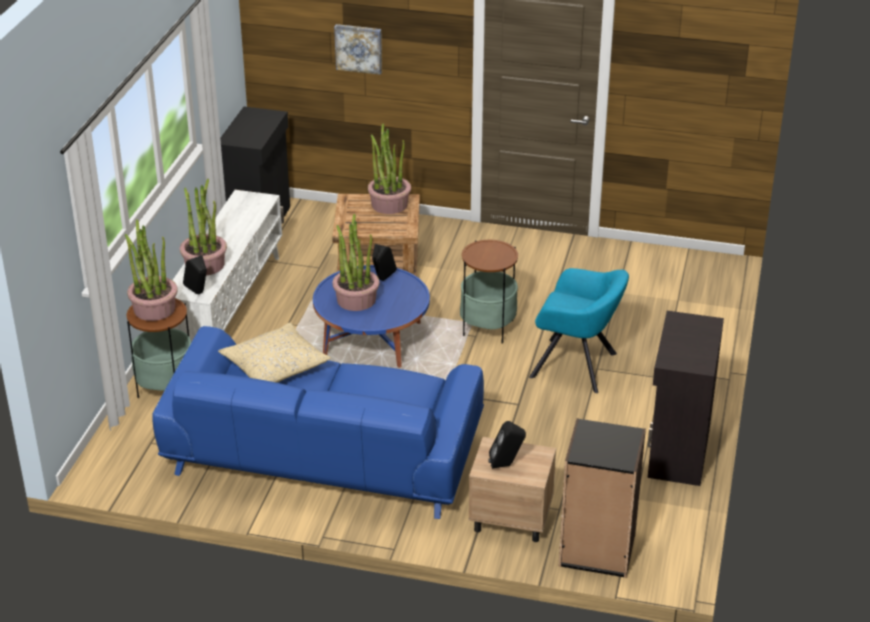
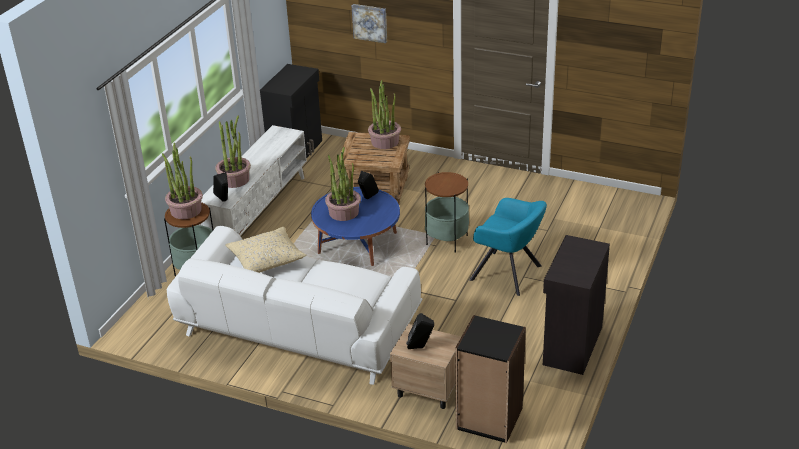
camera: 10 degrees right, 0 degrees up
(322, 456) = (297, 330): blue sofa -> white sofa

